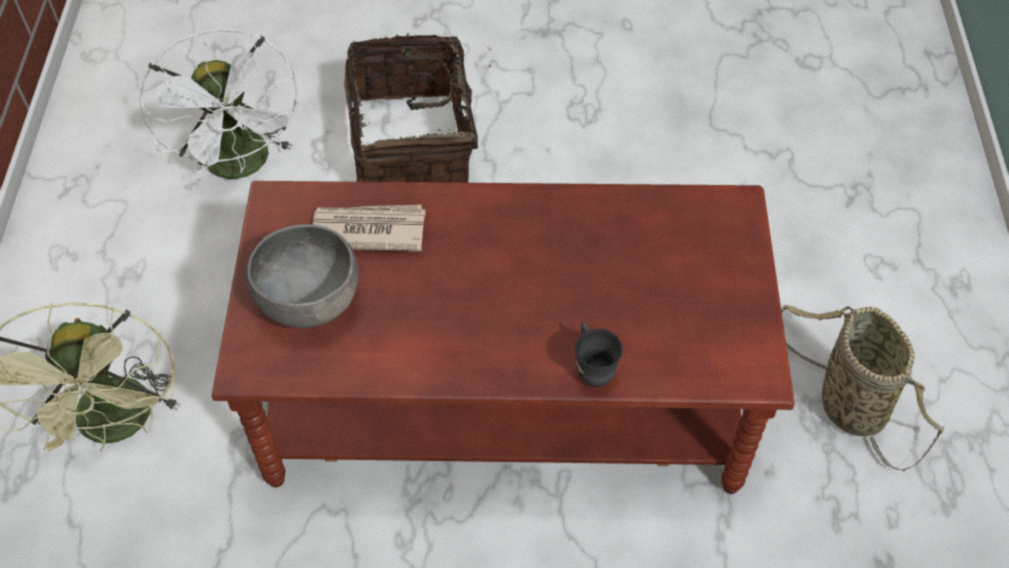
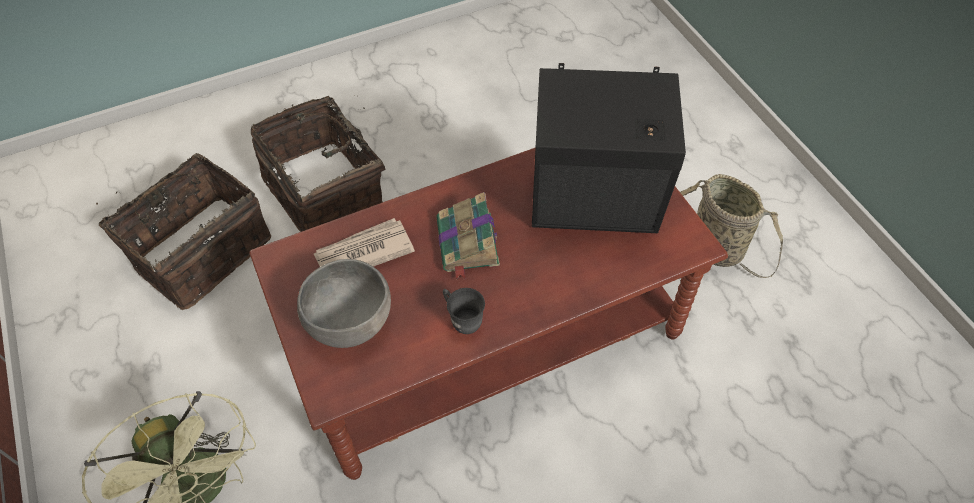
camera: 25 degrees left, 0 degrees up
(243, 166) = (200, 251): white fan -> basket
(487, 267) = (468, 244): none -> book
(592, 367) = (584, 284): grey mug -> grey mug (462, 320)
(664, 282) = (597, 206): none -> black speaker

